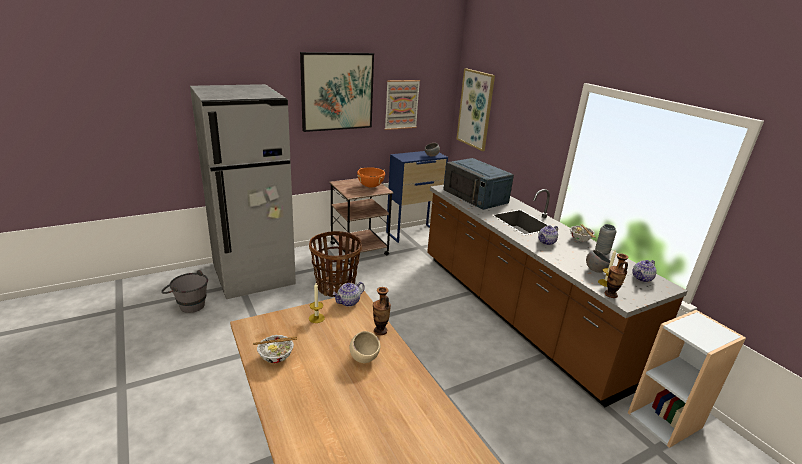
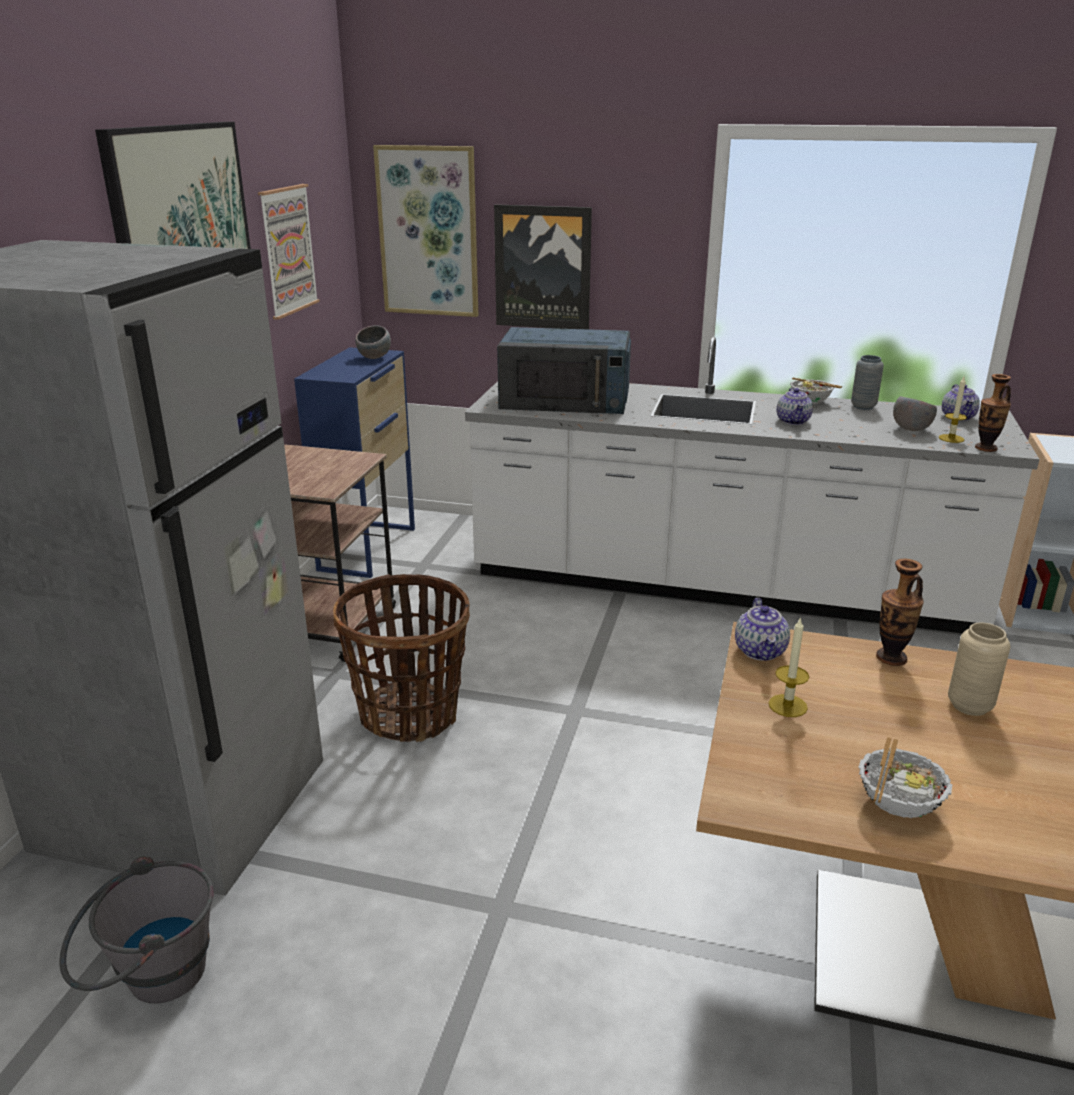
camera: 45 degrees left, 0 degrees up
(364, 358) = (969, 706): beige bowl -> beige vase
(370, 186) = (323, 461): orange cooking pot -> none
(508, 136) = (543, 267): none -> picture
(516, 313) = (721, 584): brown counter -> white counter

